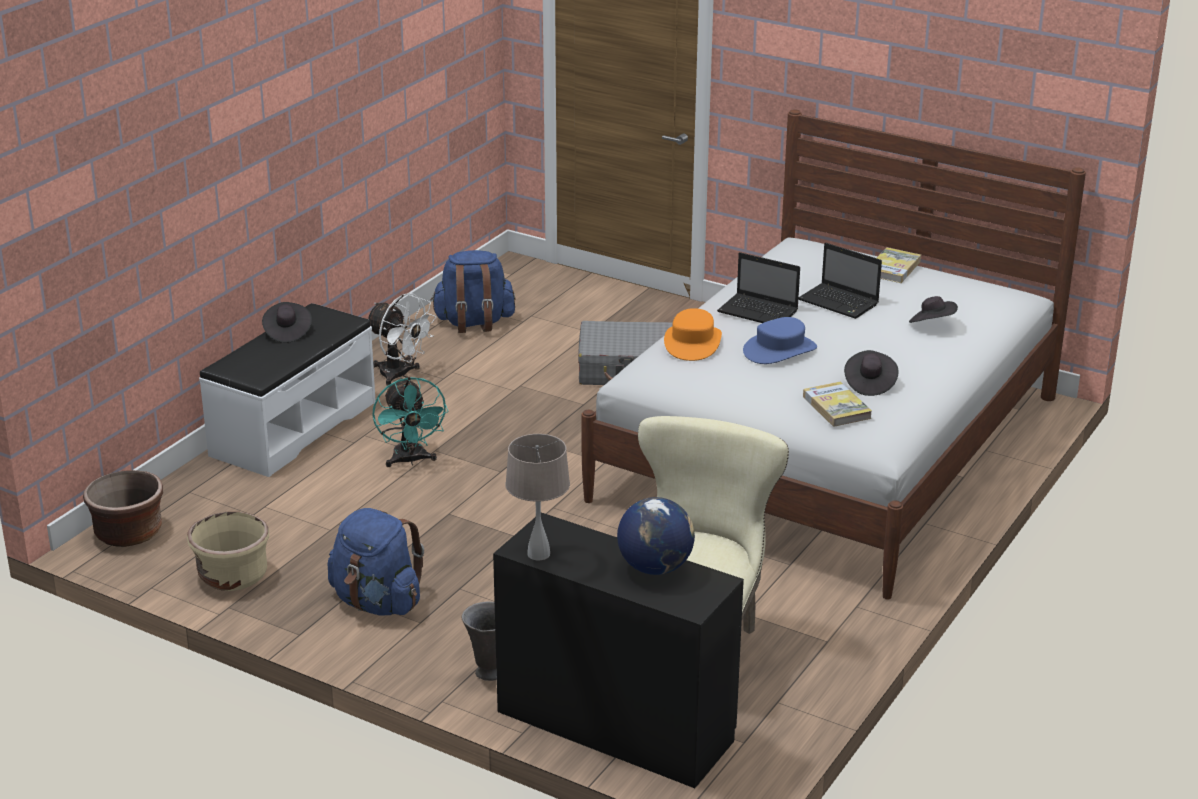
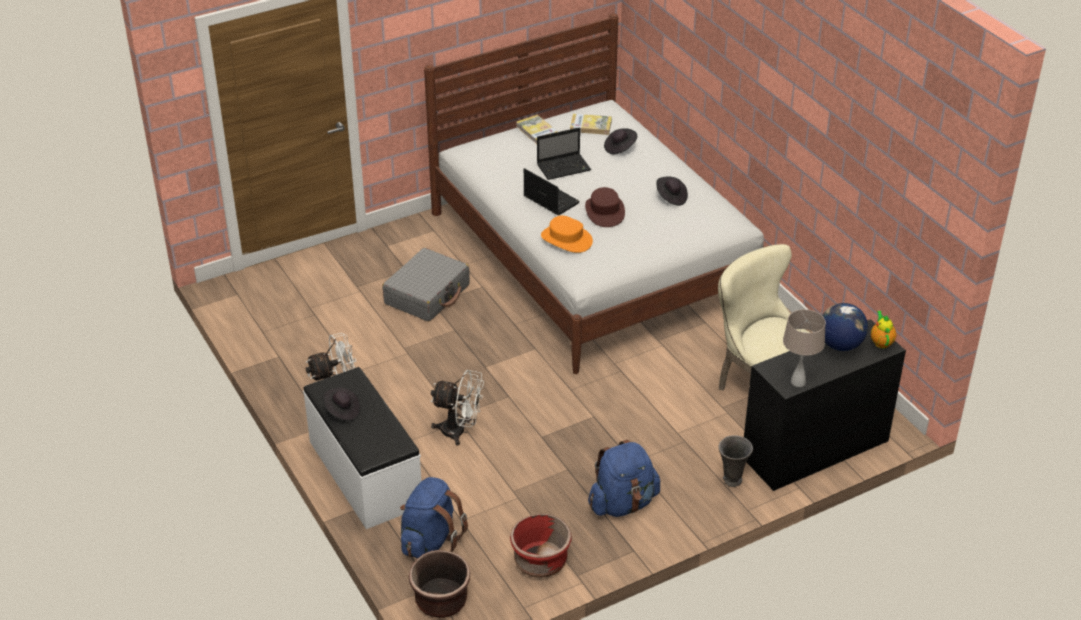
camera: 60 degrees left, 10 degrees up
(233, 576) = (540, 562): beige planter -> red planter
(410, 460) = (459, 431): turquoise fan -> white fan
(474, 323) = (293, 337): blue backpack -> blue backpack (430, 541)
(697, 599) = (881, 342): none -> teapot
(759, 312) = (550, 200): laptop -> laptop turned 105 degrees counterclockwise
(779, 350) = (604, 211): blue hat -> brown hat
(836, 407) = (688, 219): book -> book (590, 126)

